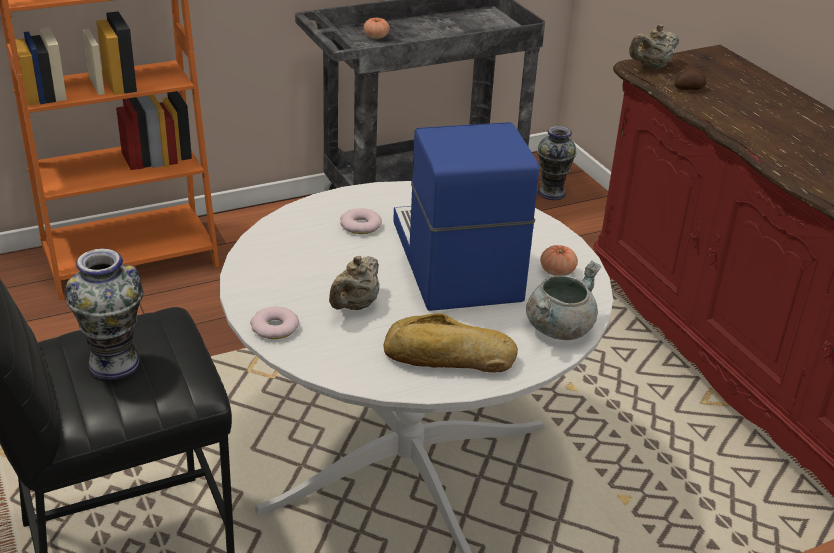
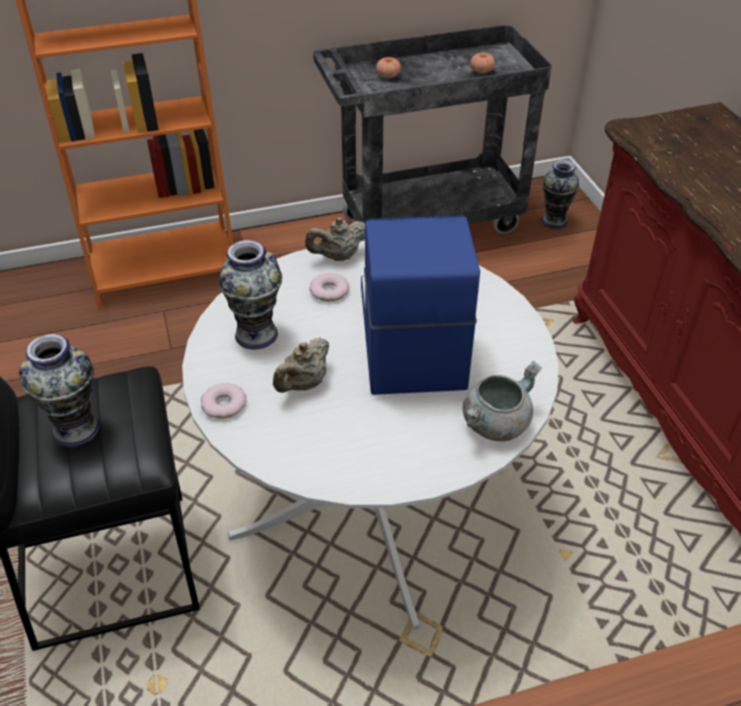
camera: 10 degrees right, 10 degrees up
(293, 266) = (256, 334): none -> vase
(449, 359) = (380, 452): bread -> none
(557, 271) = (508, 356): tomato -> tomato (481, 71)
(651, 67) = (642, 128): beige teapot -> beige teapot (338, 256)
(688, 88) = (675, 156): potato -> none

